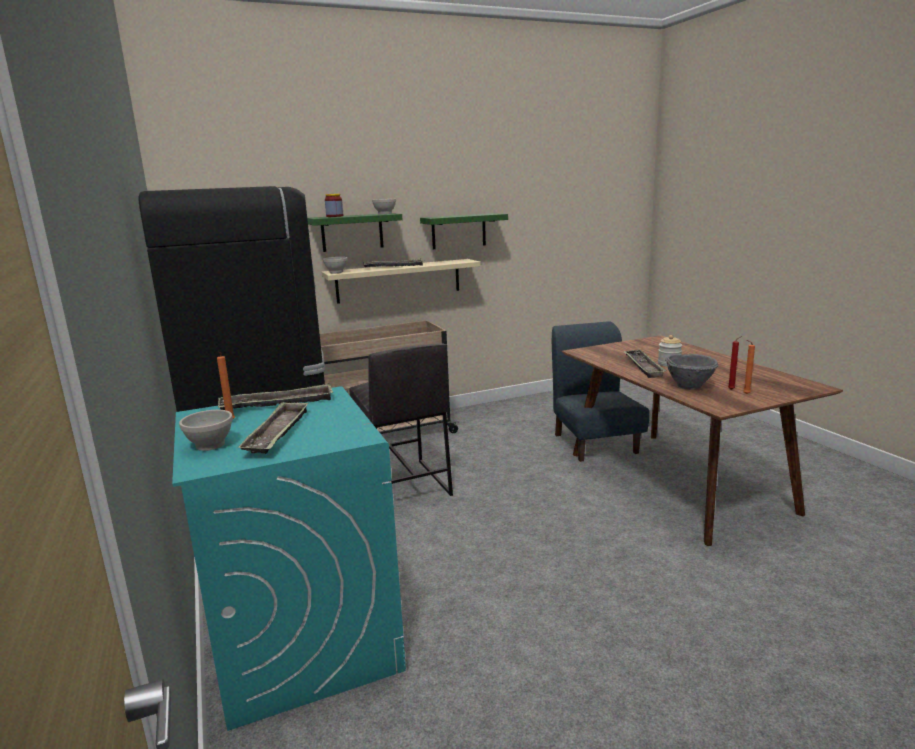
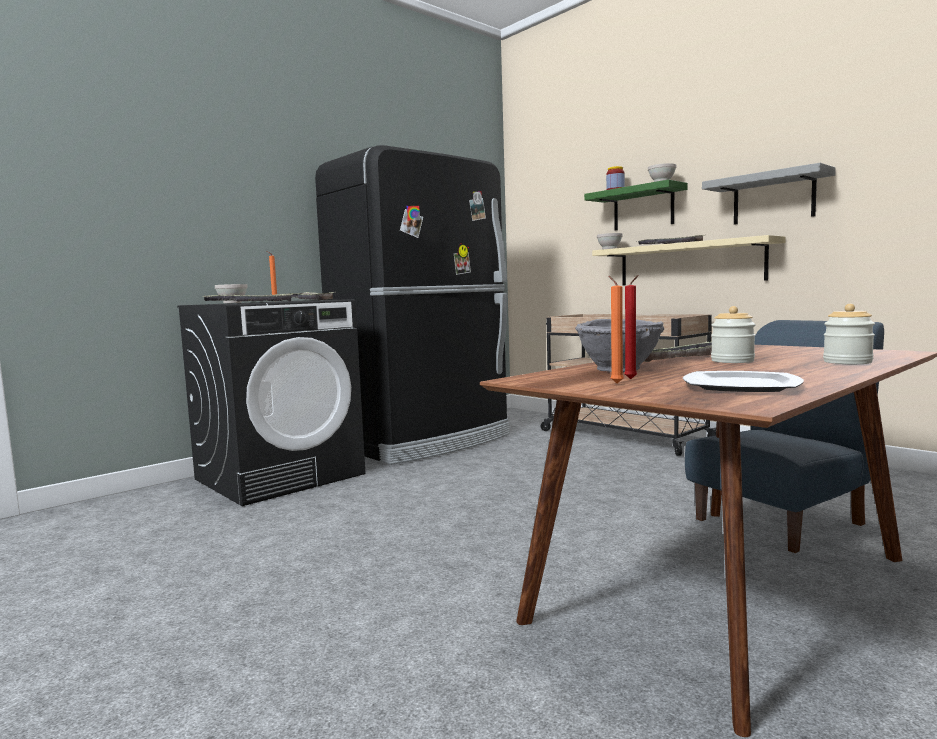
camera: 70 degrees right, 10 degrees down
(304, 638) = (280, 476): turquoise washing machine -> black washing machine
(403, 485) = (525, 460): grey stool -> none
(458, 231) = (773, 198): green shelf -> grey shelf
(691, 352) = (847, 362): none -> jar
(763, 378) = (742, 386): none -> plate

